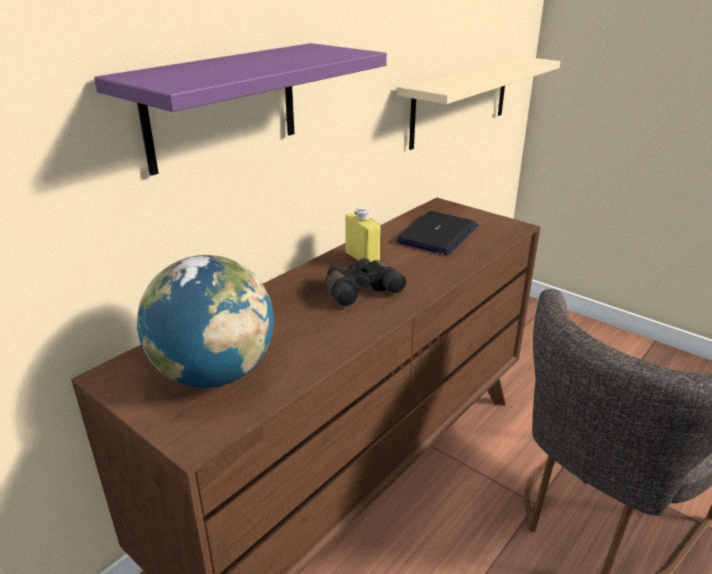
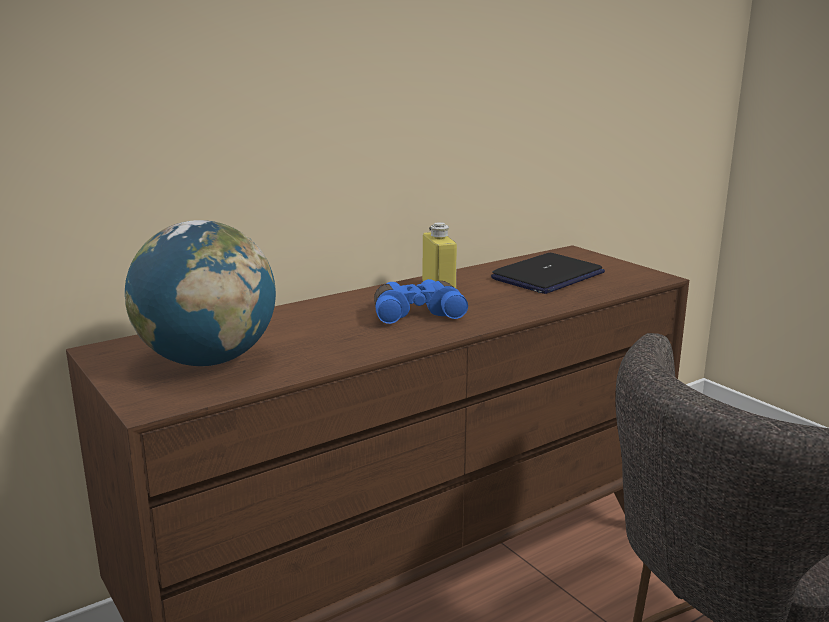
camera: 15 degrees right, 10 degrees down
(223, 106) = (275, 86): purple shelf -> none
(360, 290) = (416, 313): black binoculars -> blue binoculars
(461, 100) = (613, 129): beige shelf -> none

